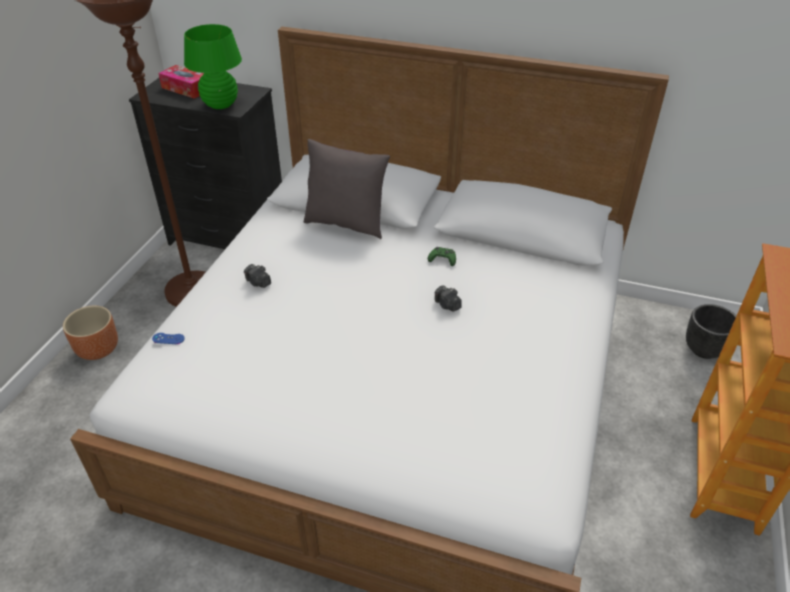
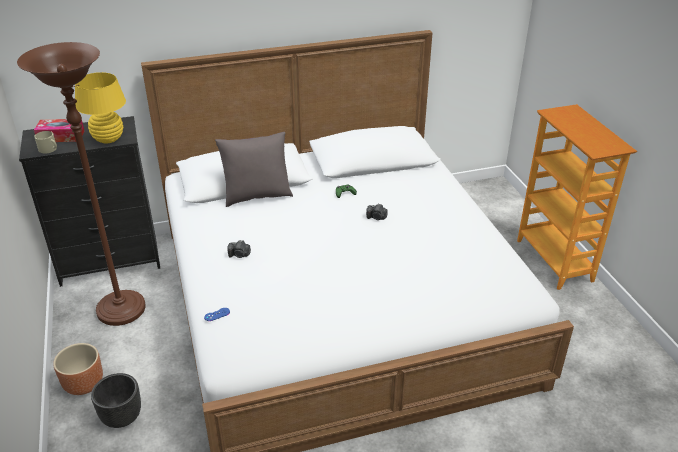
camera: 35 degrees left, 5 degrees down
(162, 98) = (49, 149): none -> beige mug
(220, 105) = (108, 139): green table lamp -> yellow table lamp
(704, 349) = (492, 201): black planter -> black planter (122, 417)

